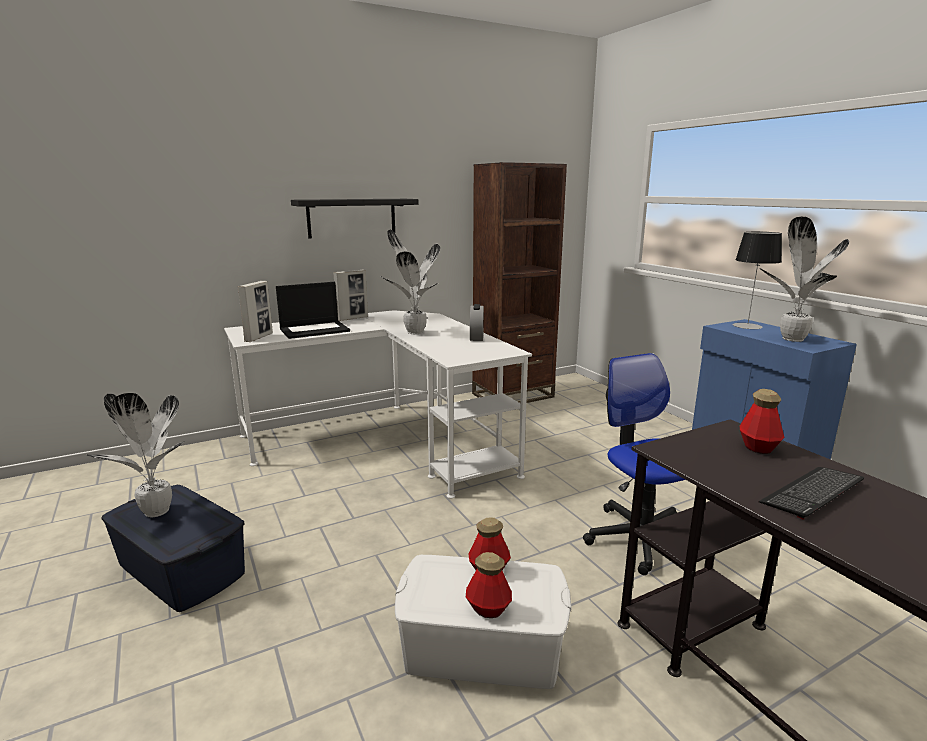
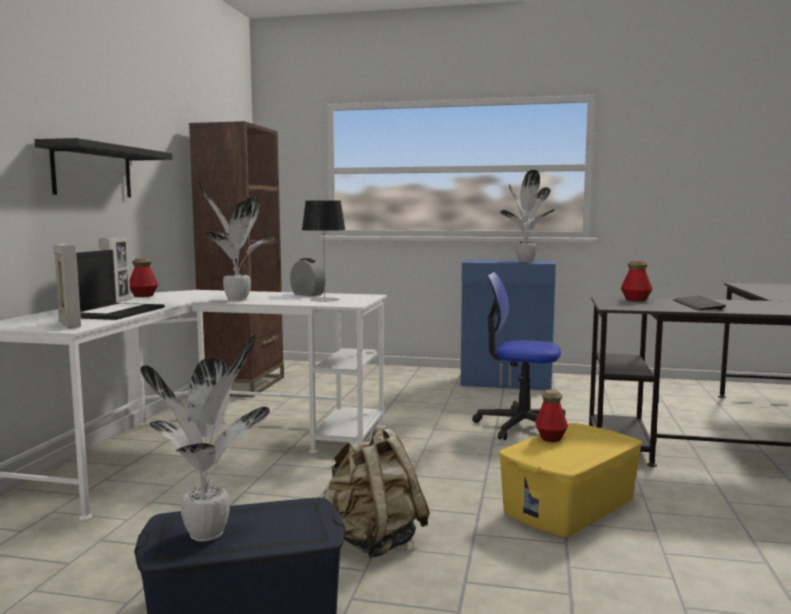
camera: 50 degrees left, 10 degrees down
(306, 573) = (373, 541): none -> beige backpack
(482, 648) = (570, 505): white storage box -> yellow storage box
(488, 609) = (596, 449): bottle -> bottle (143, 296)
(747, 326) = (483, 260): table lamp -> table lamp (324, 300)

